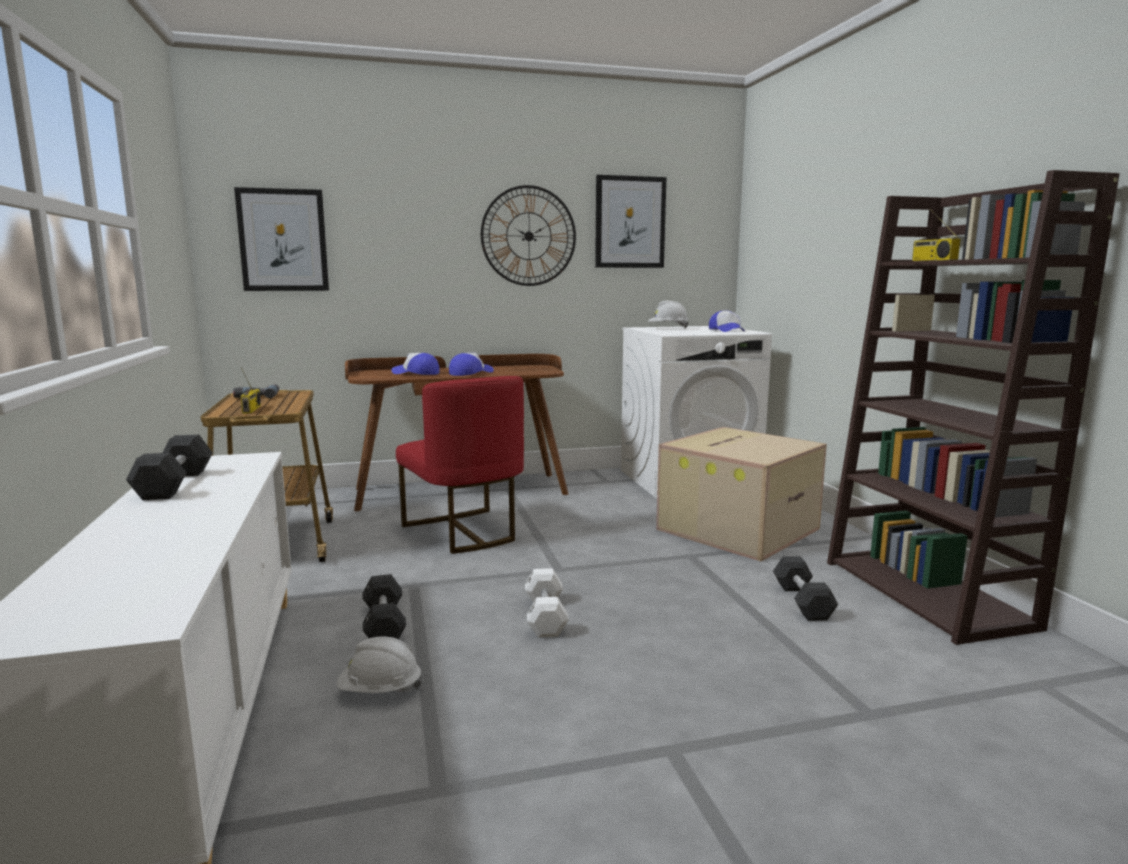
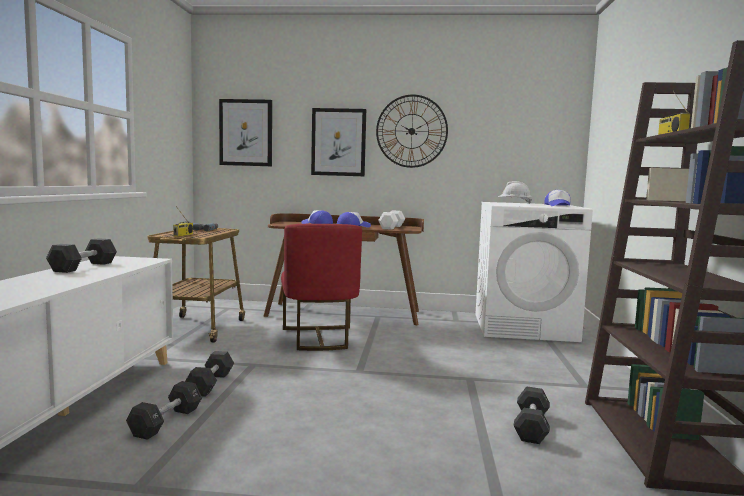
camera: 20 degrees right, 5 degrees down
(380, 691) = (166, 422): white hard hat -> black dumbbell
(545, 616) = (317, 399): white dumbbell -> white dumbbell (391, 227)
(630, 222) = (492, 121): picture -> picture (338, 142)
(737, 528) = (530, 366): cardboard box -> none

